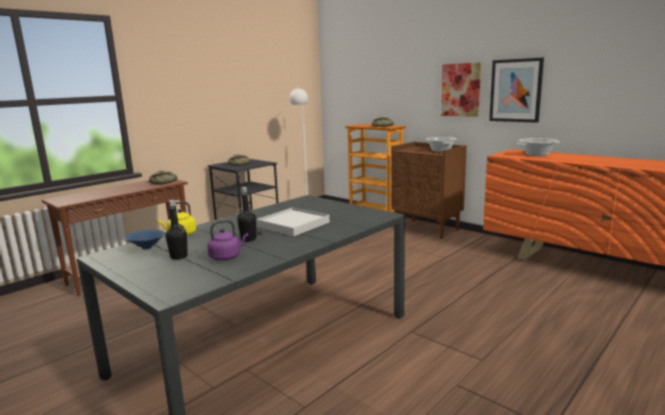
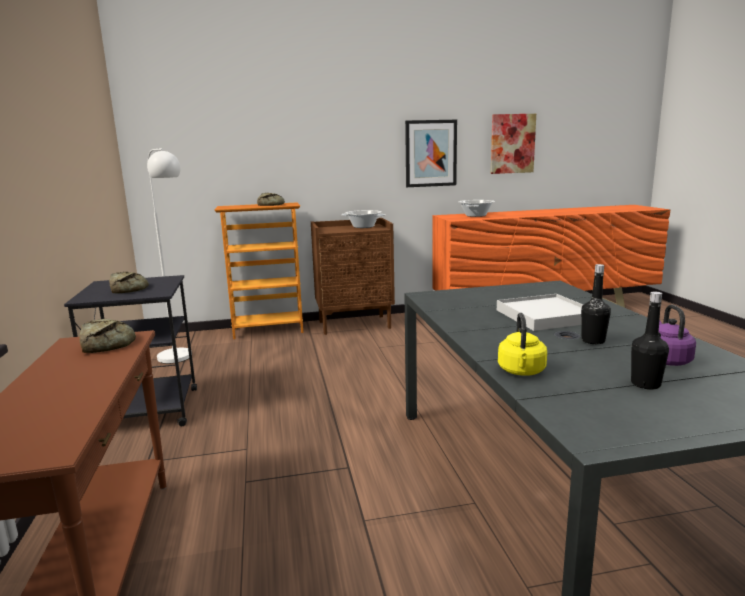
camera: 55 degrees left, 0 degrees up
(146, 248) = (577, 401): blue bowl -> none
(460, 90) = (368, 154): picture -> picture (512, 143)

